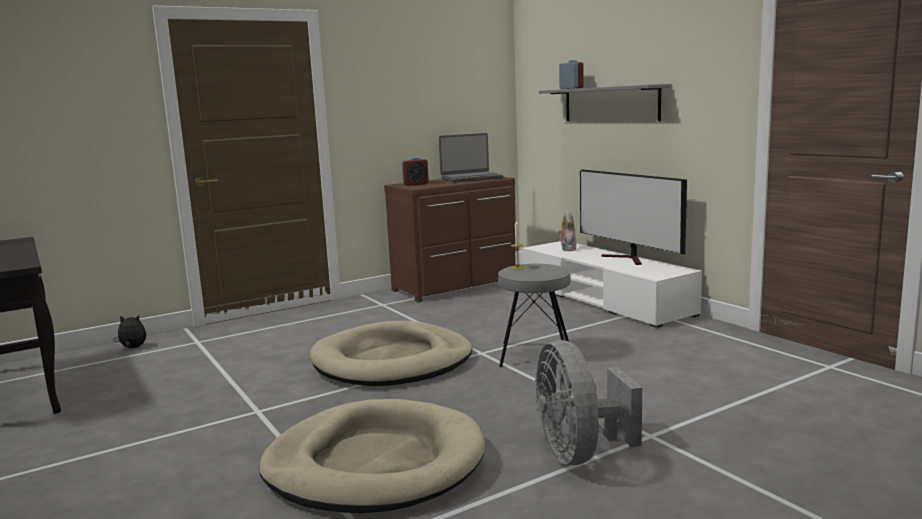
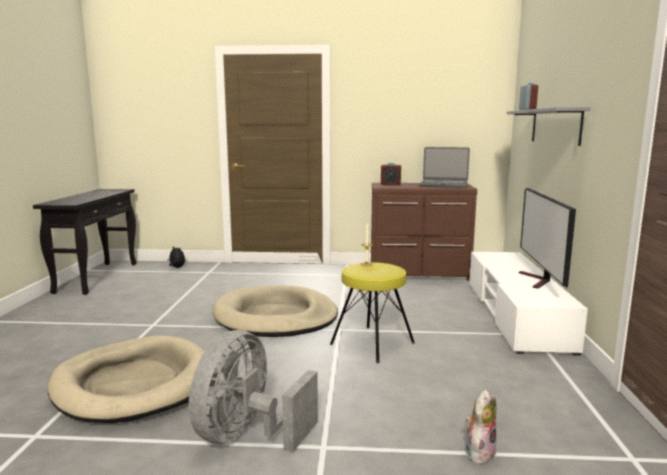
camera: 35 degrees right, 0 degrees up
(536, 354) = (373, 343): grey stool -> yellow stool
(567, 249) = (505, 260): plush toy -> plush toy (479, 452)

